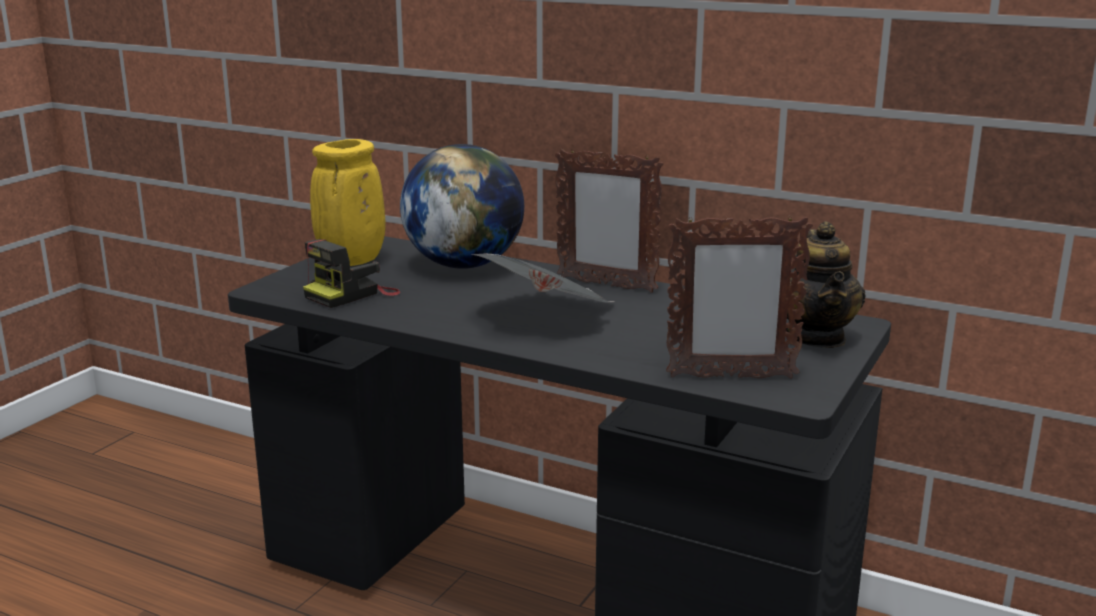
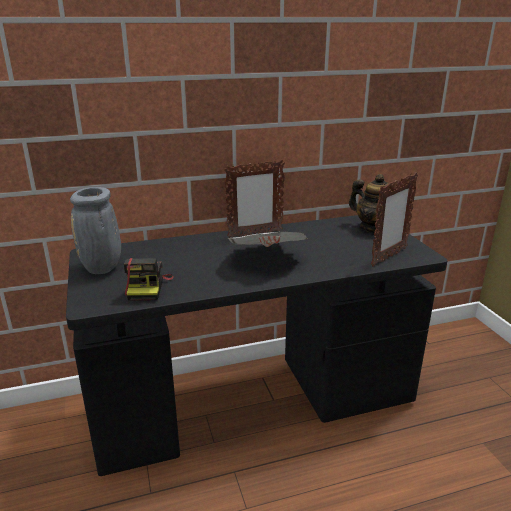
camera: 45 degrees left, 5 degrees up
(351, 262) = (102, 269): yellow vase -> grey vase
(464, 265) = (168, 248): globe -> none

